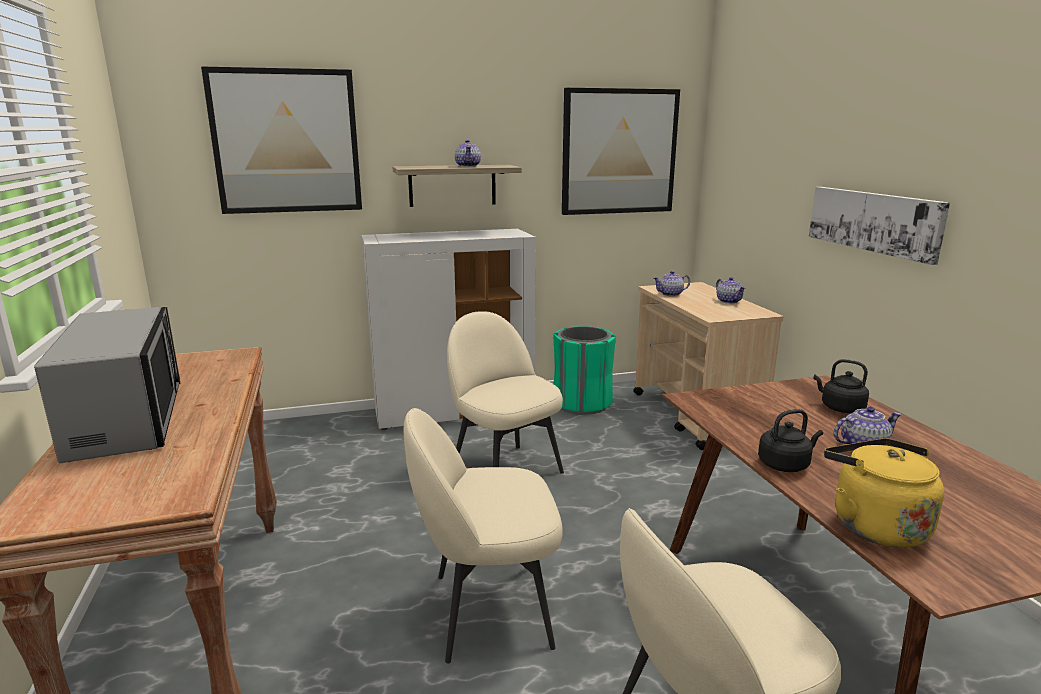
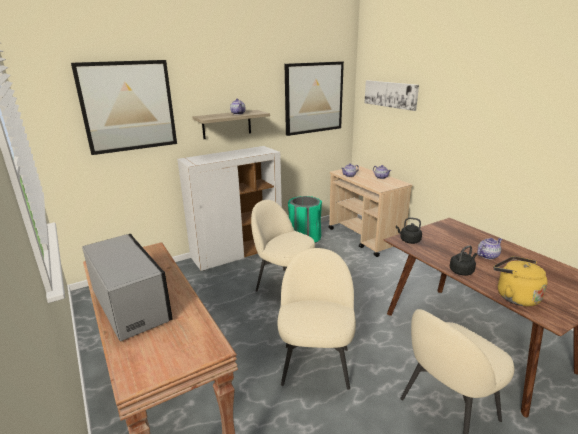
camera: 15 degrees left, 5 degrees up
(487, 610) = (316, 364): beige chair -> beige chair turned 120 degrees clockwise
(840, 408) = (466, 235): black kettle -> black kettle (409, 240)
(873, 221) = (461, 137): picture -> picture (390, 94)

